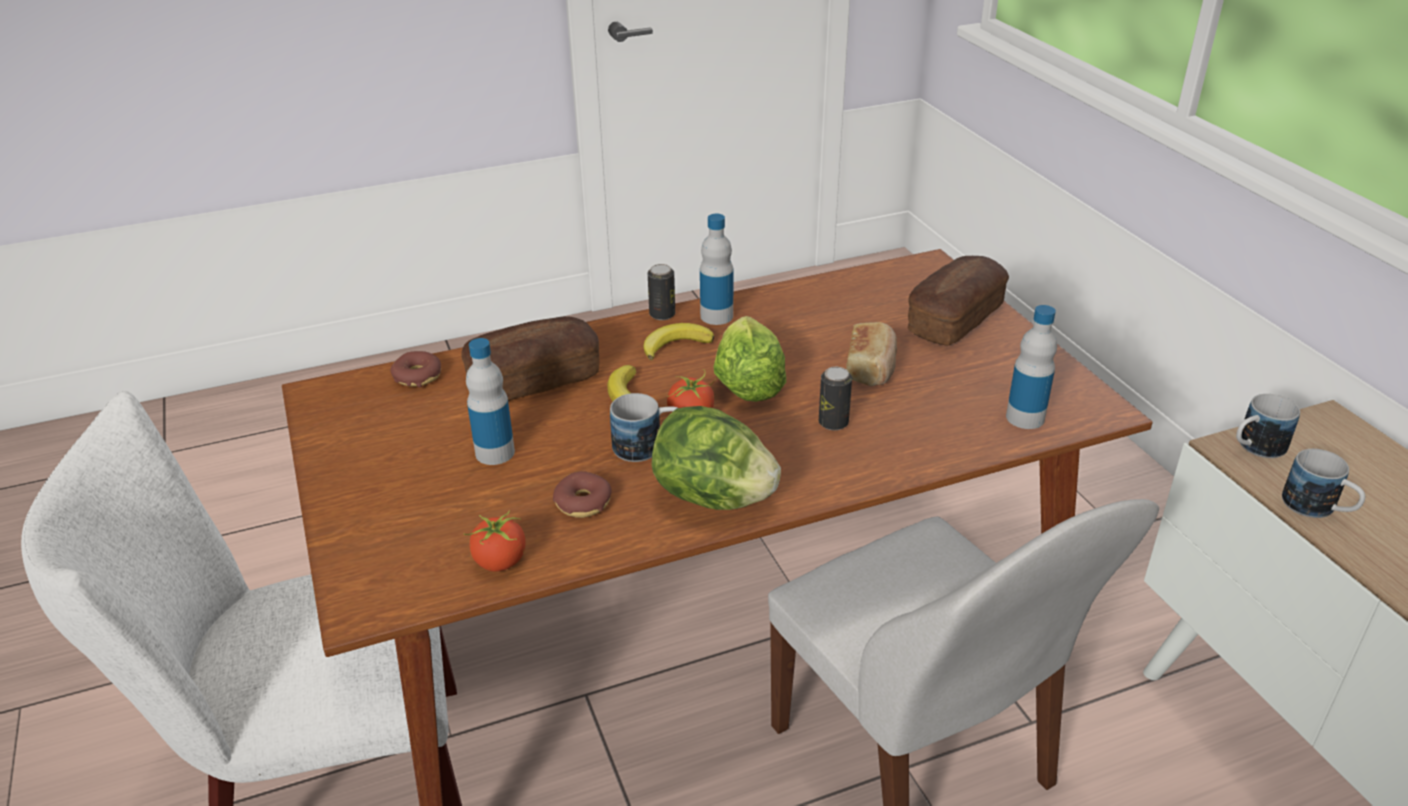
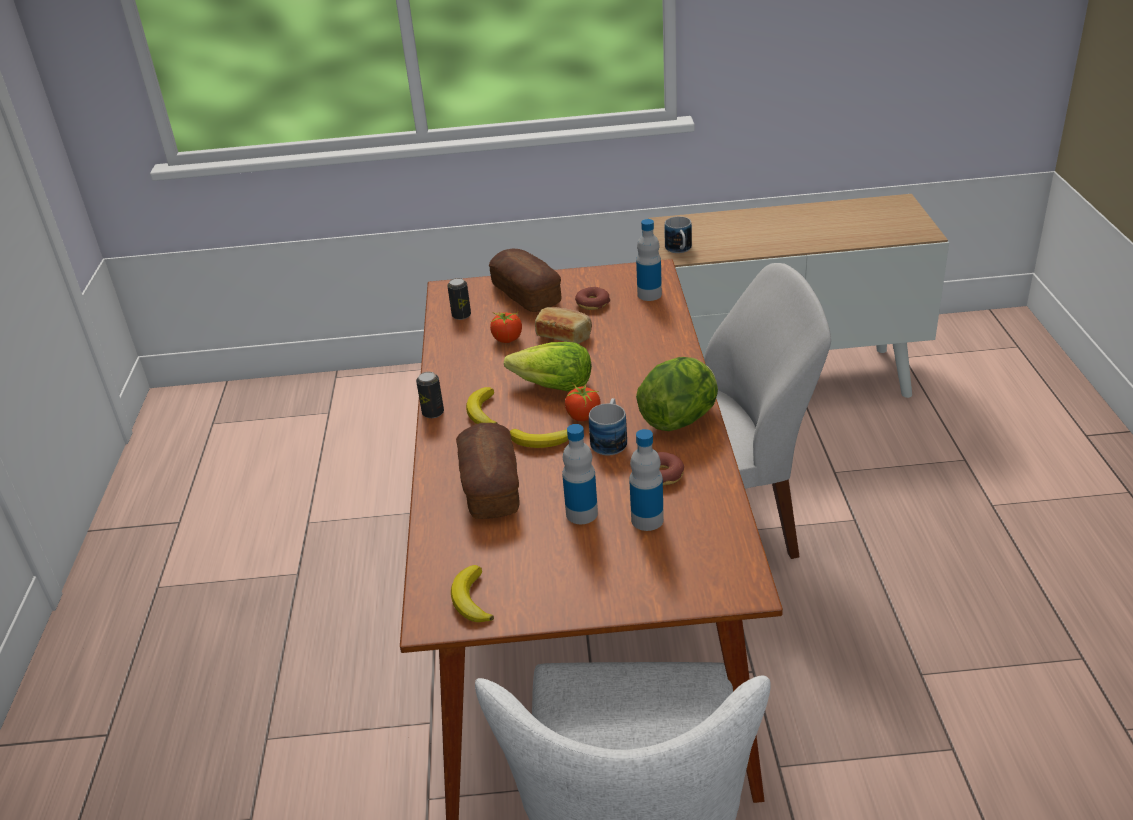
camera: 70 degrees left, 0 degrees up
(346, 409) = (471, 599): none -> banana
(417, 376) = (443, 553): donut -> donut (592, 303)
(500, 562) = (715, 518): tomato -> tomato (507, 339)
(716, 316) = (454, 388): bottle -> bottle (647, 520)
(833, 423) = (620, 360): can -> can (461, 315)
(1318, 509) = (737, 249): mug -> none

